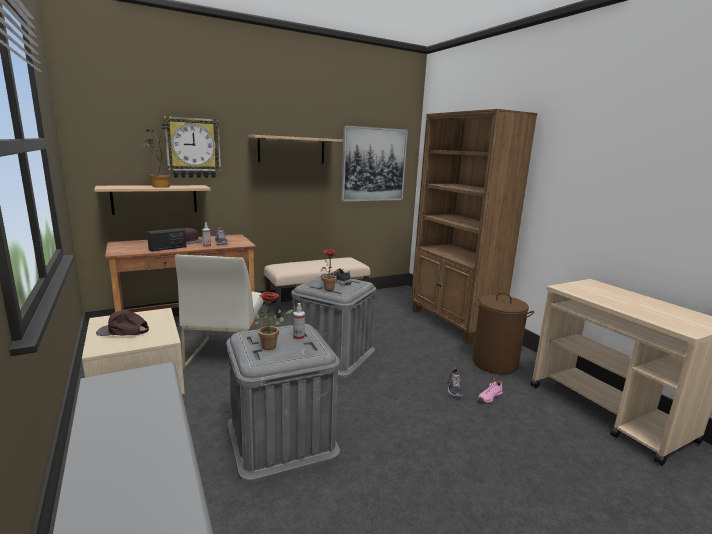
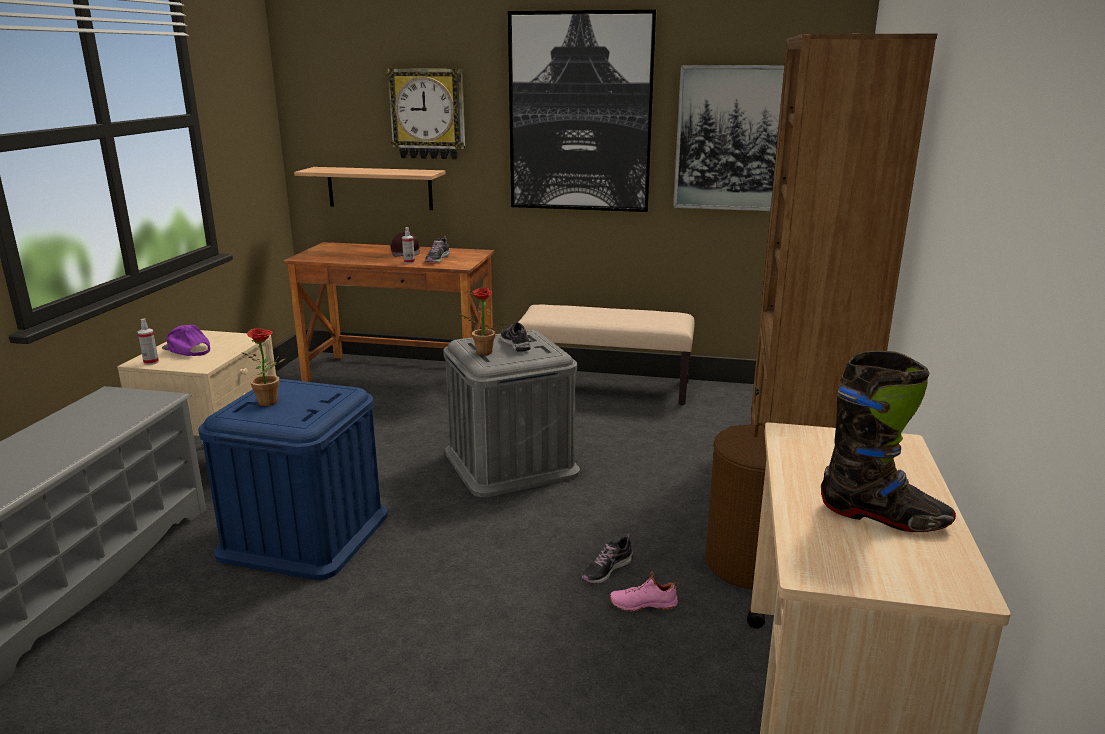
camera: 40 degrees right, 5 degrees up
(123, 331) = (187, 350): brown cap -> purple cap
(159, 187) = (373, 171): potted plant -> none
(168, 248) = (361, 259): radio -> none
(225, 354) = (389, 420): white chair -> none
(281, 438) = (305, 534): grey storage box -> blue storage box
(291, 150) = (580, 113): shelf -> picture
(298, 337) = (315, 402): spray bottle -> spray bottle (151, 362)
(653, 307) = (883, 517): none -> black boot

